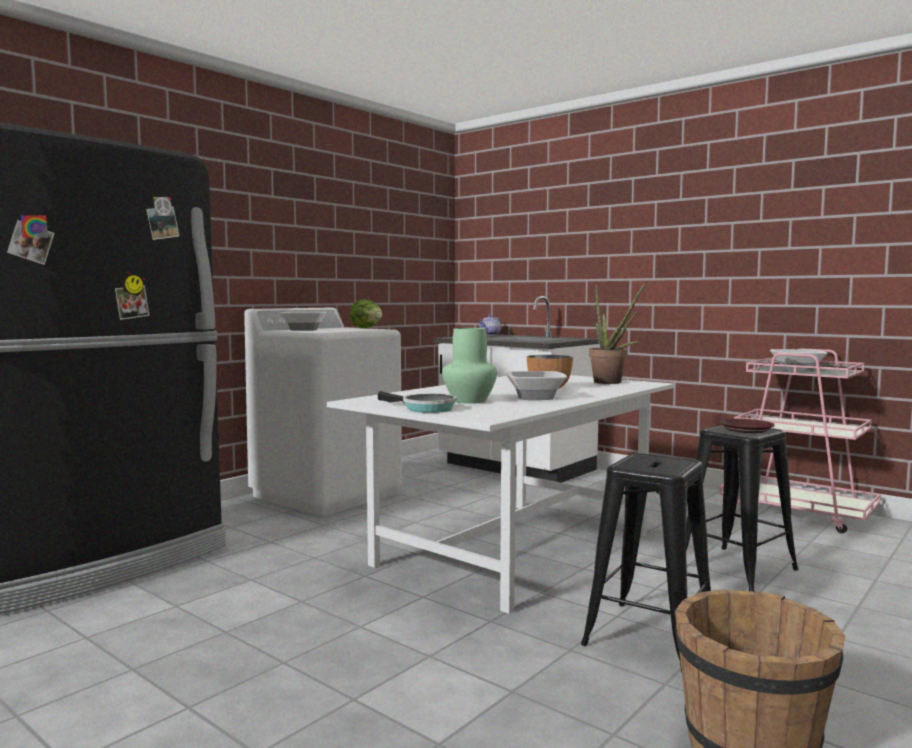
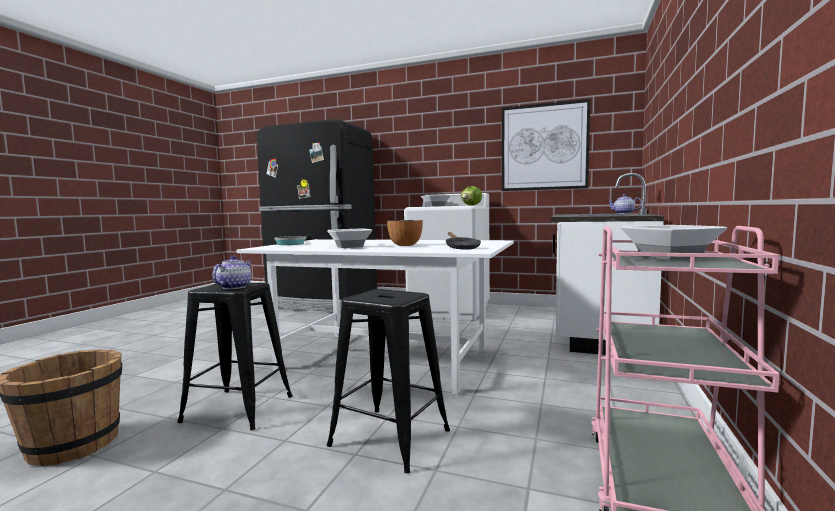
camera: 70 degrees right, 0 degrees up
(380, 247) = (544, 147): none -> picture
(470, 401) = (326, 244): green vase -> none
(612, 383) = (461, 248): potted plant -> black frying pan
(665, 461) = (234, 287): none -> teapot
(746, 429) = (386, 296): brown plate -> none

